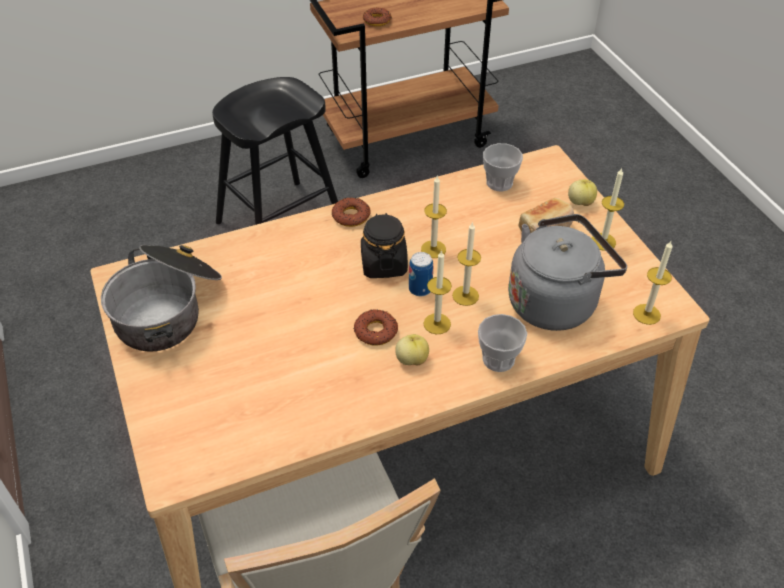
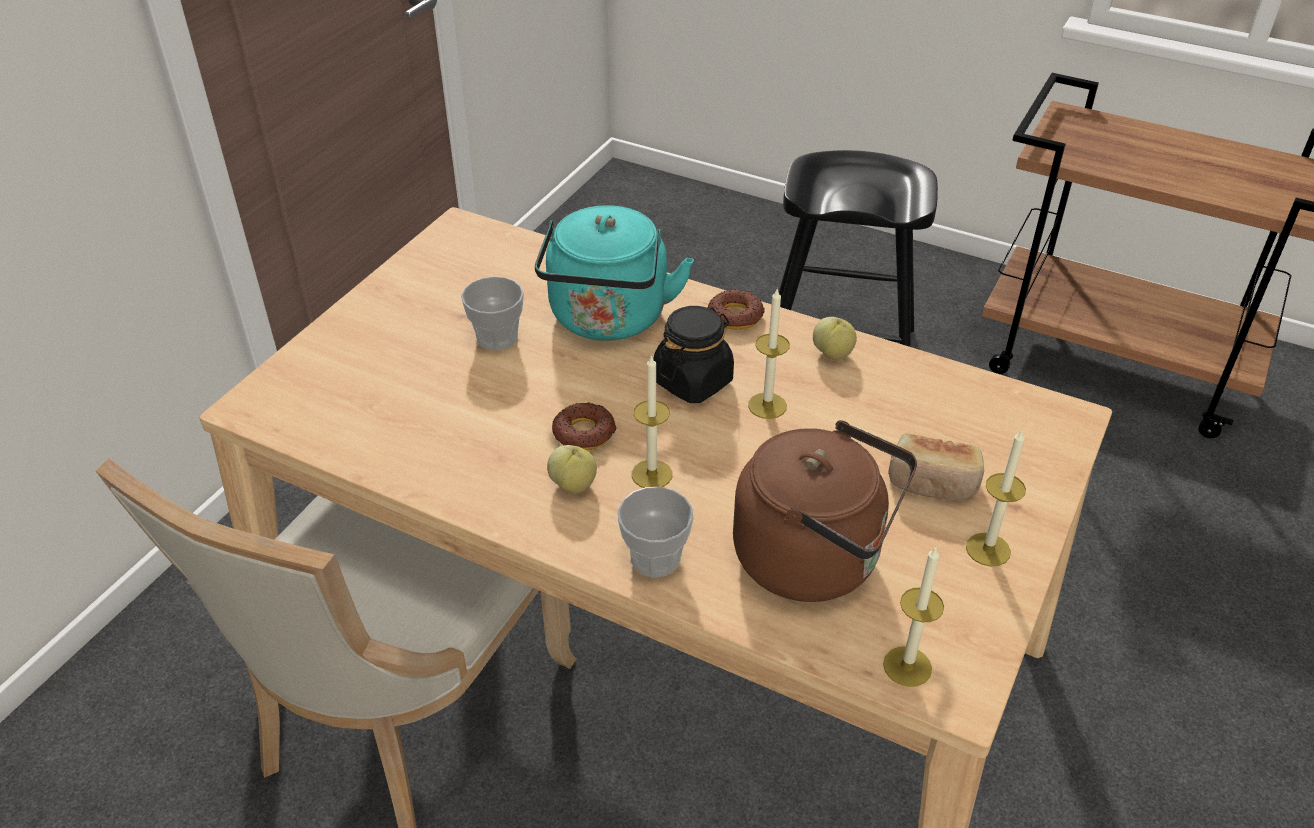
camera: 50 degrees right, 5 degrees down
(169, 309) = (454, 279): cooking pot -> none
(293, 265) = (608, 320): none -> turquoise kettle
(377, 20) = (1108, 157): donut -> none
(420, 289) = (690, 431): can -> none
(465, 295) = (725, 473): candle -> none
(499, 183) = (958, 397): cup -> cup (497, 337)
(555, 301) = (816, 559): grey kettle -> brown kettle
(580, 202) = (1032, 488): apple -> apple (833, 353)

